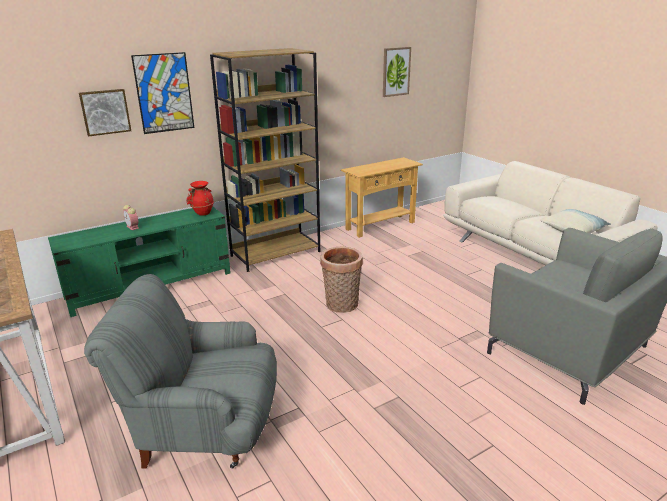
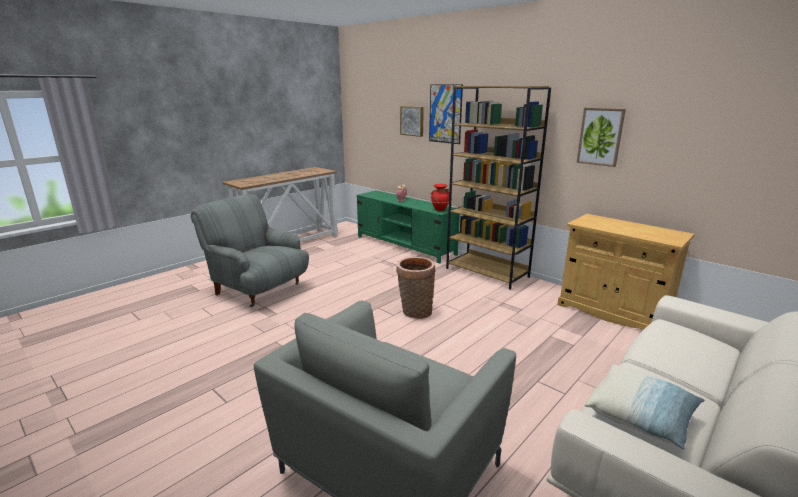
camera: 75 degrees right, 5 degrees down
(203, 428) = (258, 289): grey armchair -> grey armchair turned 45 degrees counterclockwise
(380, 226) = (612, 312): beige console table -> beige cabinet
(396, 71) = (703, 128): picture -> picture (600, 136)

